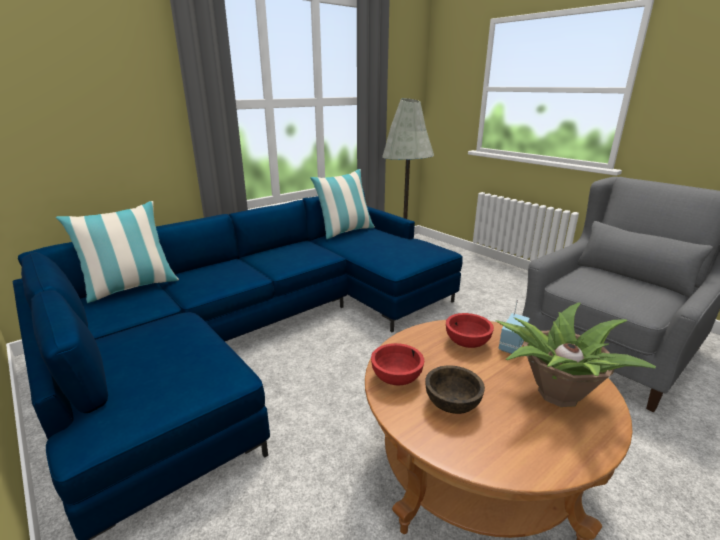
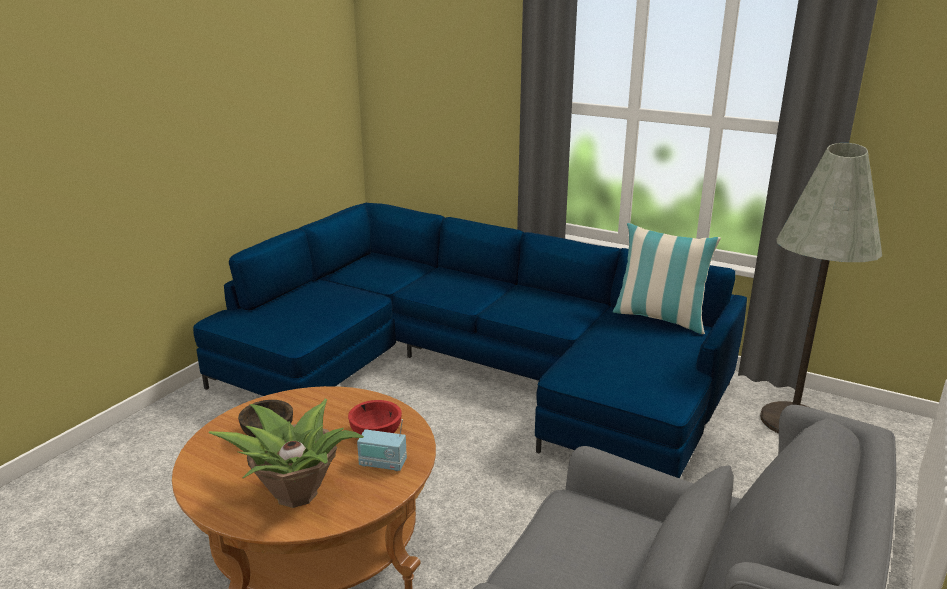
camera: 70 degrees right, 0 degrees up
(131, 287) = (409, 262): pillow -> none
(396, 378) = (299, 402): red bowl -> none

